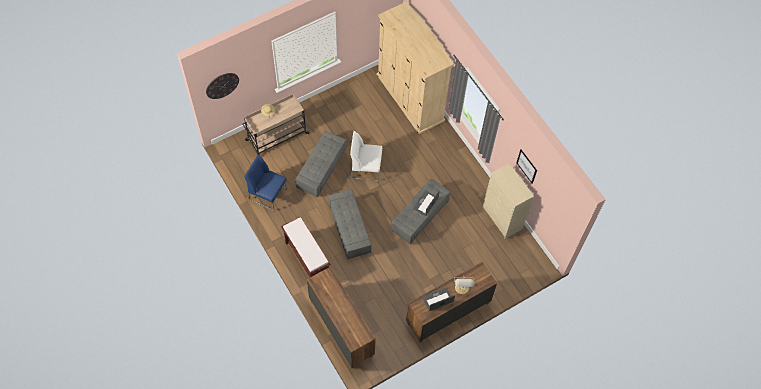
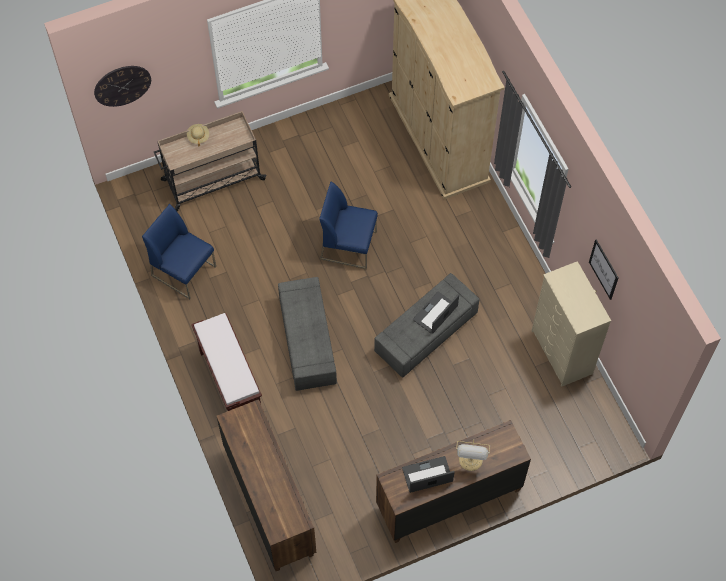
camera: 10 degrees right, 0 degrees up
(321, 169) = (276, 239): grey ottoman -> none
(366, 168) = (349, 245): white chair -> blue chair

